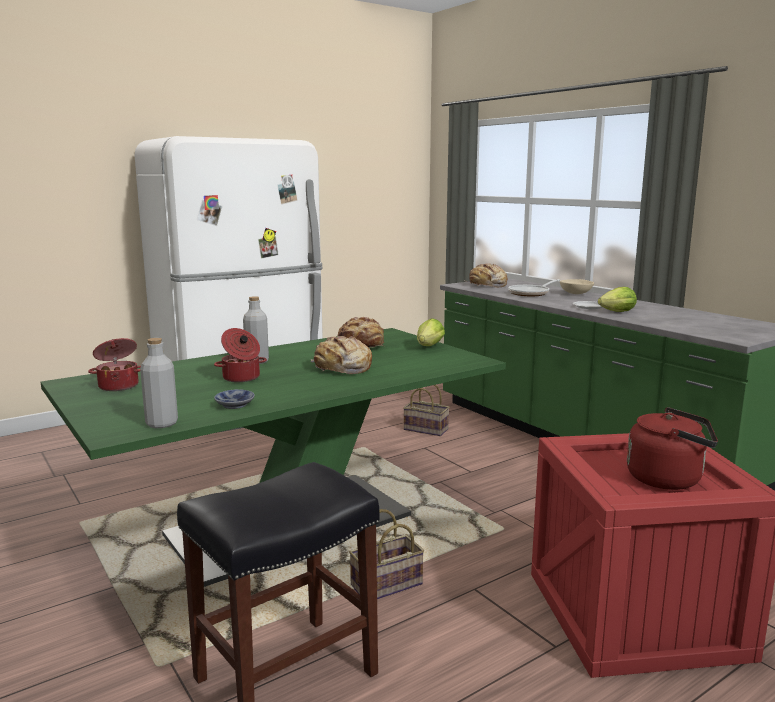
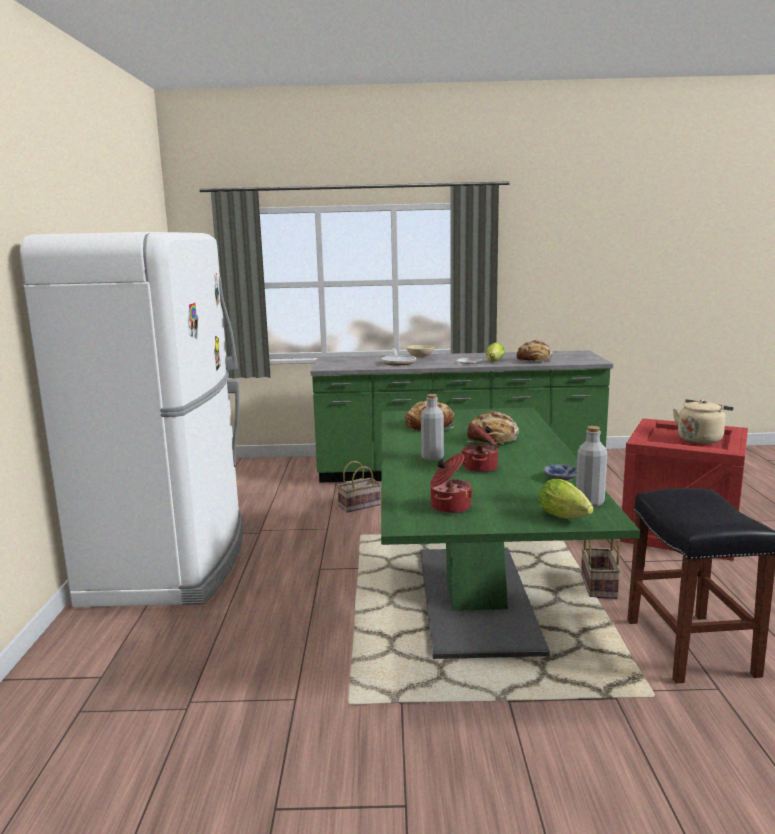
camera: 55 degrees left, 0 degrees up
(428, 347) = (464, 413): lettuce -> lettuce (566, 518)
(487, 285) = (344, 364): bread -> bread (534, 360)
(668, 479) = (700, 439): red kettle -> beige kettle

